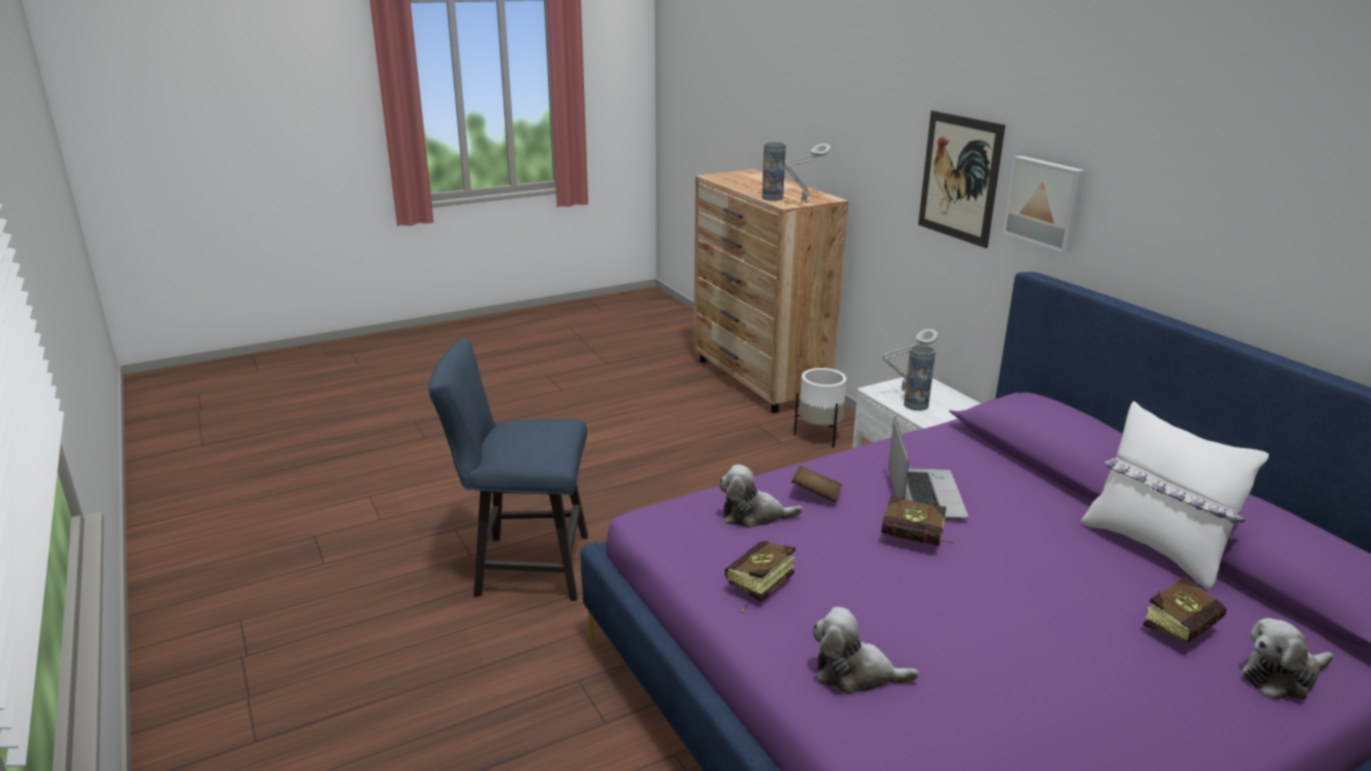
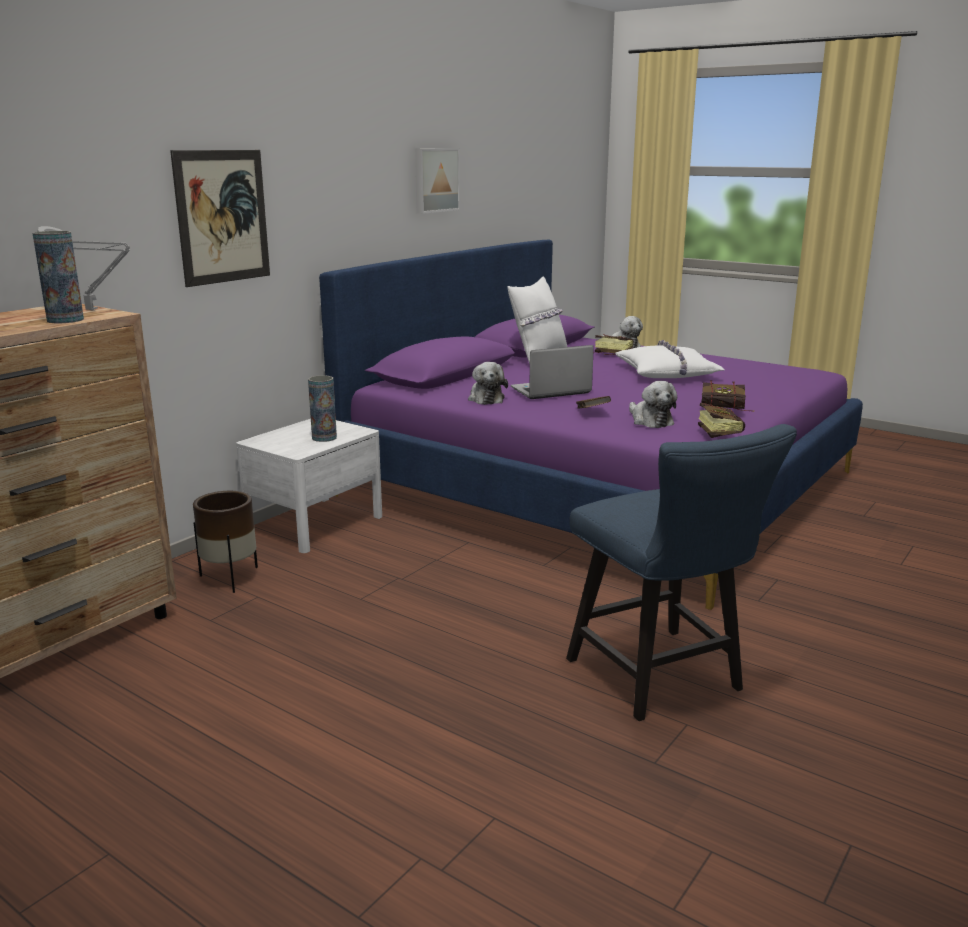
camera: 115 degrees left, 5 degrees down
(820, 436) = (230, 578): white planter -> brown planter
(855, 673) = (753, 391): plush toy -> plush toy (486, 398)
(903, 391) = (293, 444): grey table lamp -> none
(918, 541) = (612, 388): book -> book (717, 433)
(1014, 635) = (667, 373): none -> white pillow
(1045, 202) = (309, 211): picture -> picture (435, 180)

